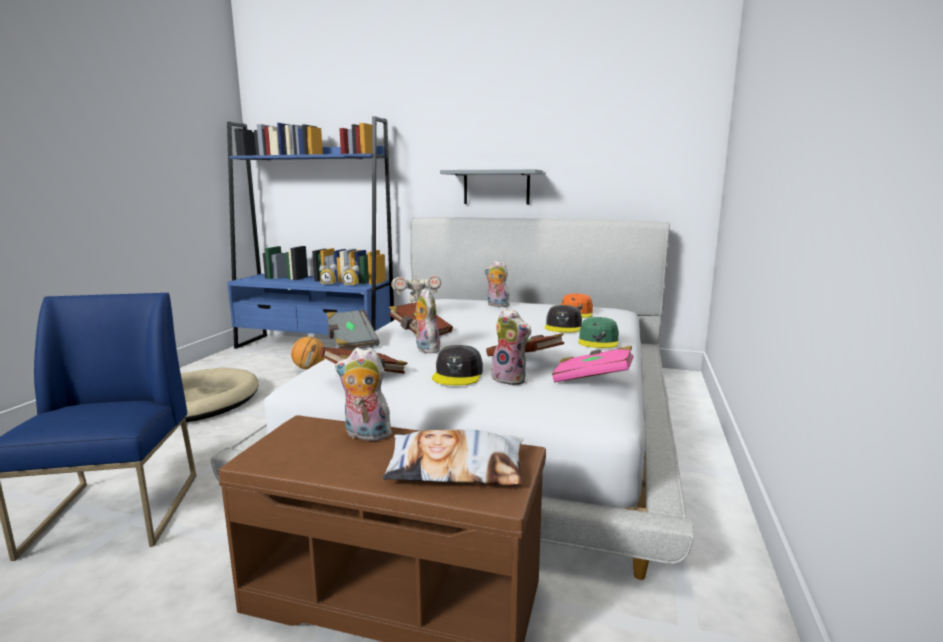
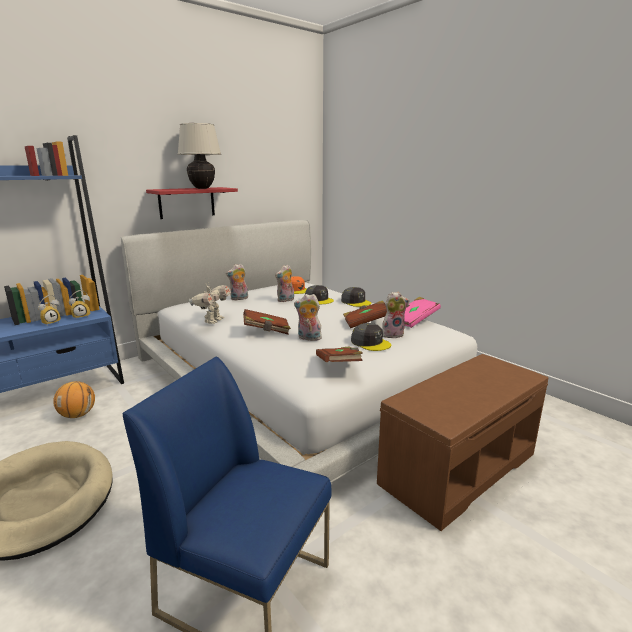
camera: 55 degrees left, 5 degrees up
(351, 342) = (252, 354): grey book -> none
(365, 435) = (436, 387): plush toy -> plush toy (286, 300)
(456, 468) = (494, 376): pillow -> none
(496, 187) = (187, 202): grey shelf -> red shelf
(502, 169) = (202, 188): none -> beige table lamp
(598, 341) = (356, 302): green cap -> grey cap

